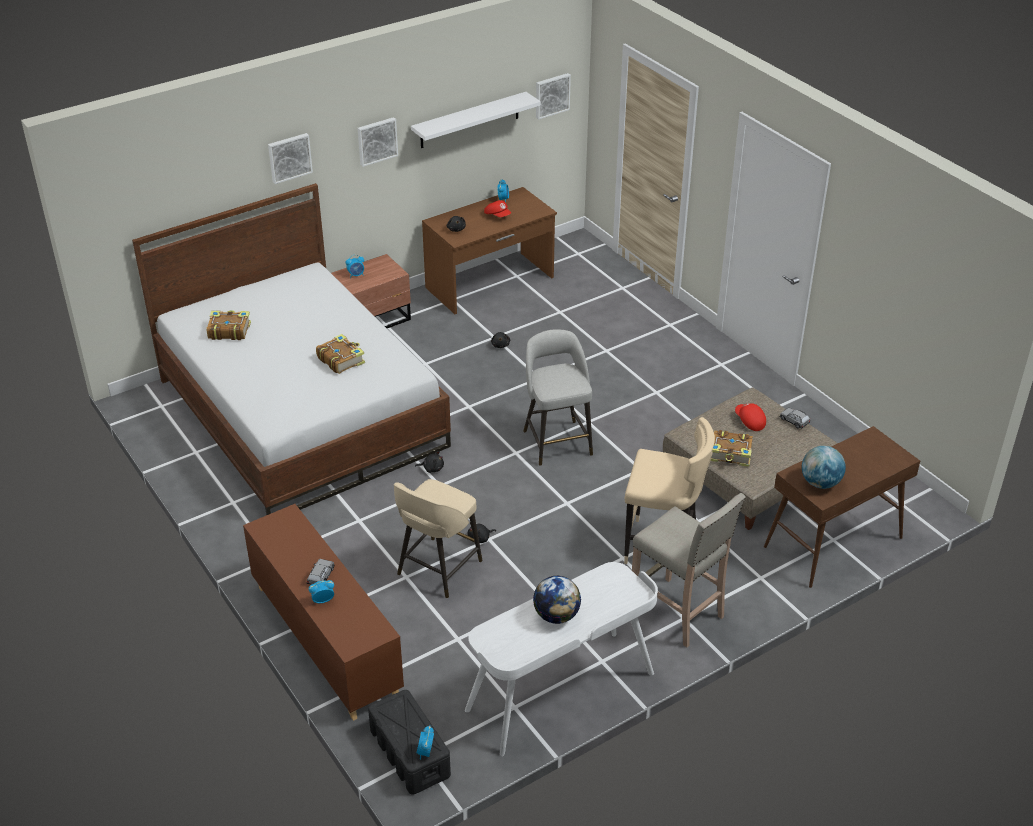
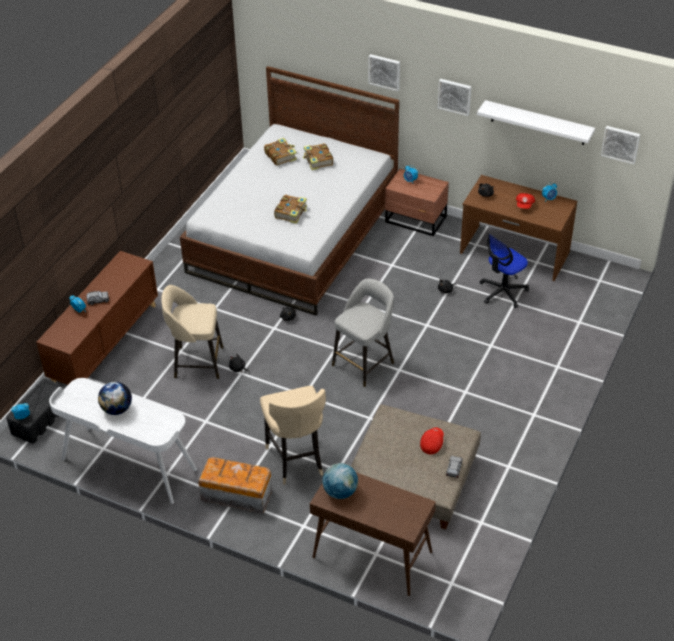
camera: 60 degrees right, 5 degrees up
(538, 312) = (503, 292): none -> office chair
(678, 613) = (236, 494): beige stool -> storage box
(731, 454) = (383, 447): book -> book (318, 160)

